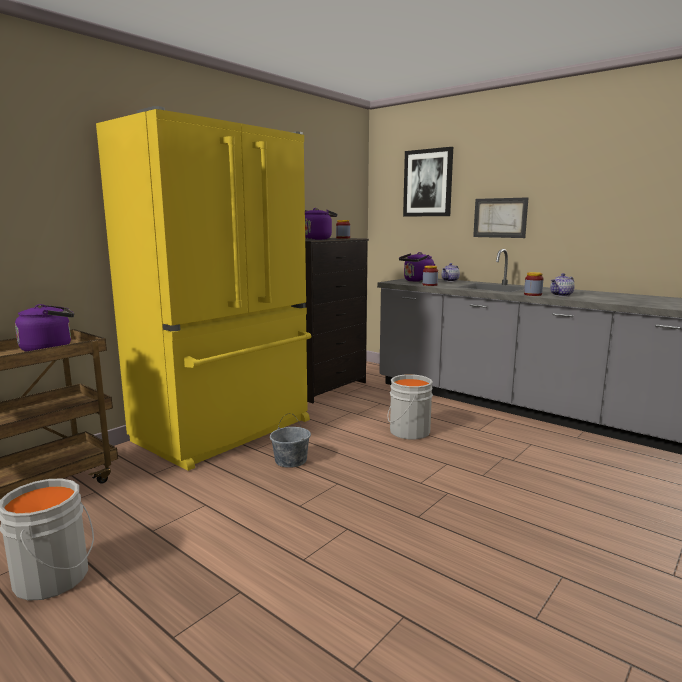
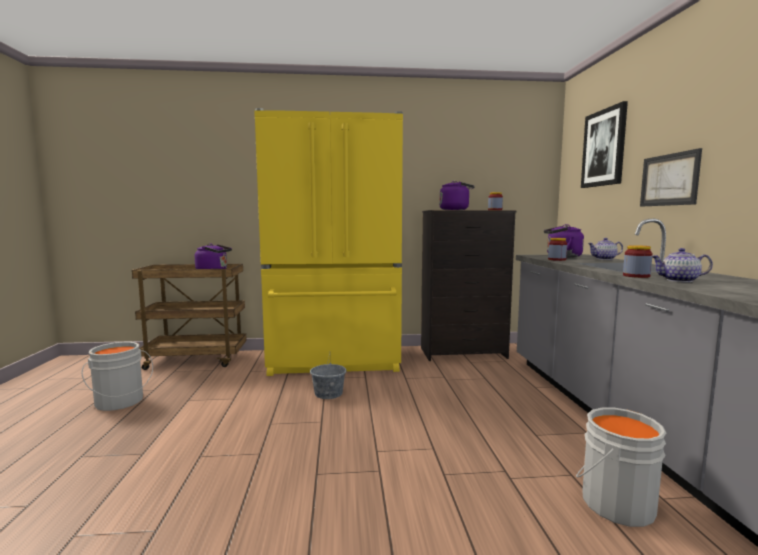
camera: 45 degrees right, 5 degrees down
(407, 431) = (458, 408): grey bucket -> grey bucket (613, 502)

